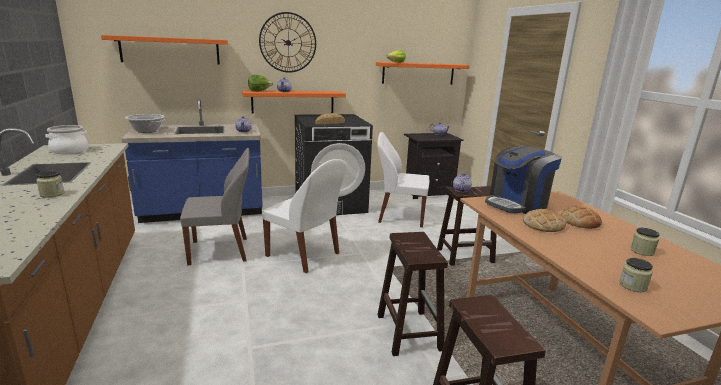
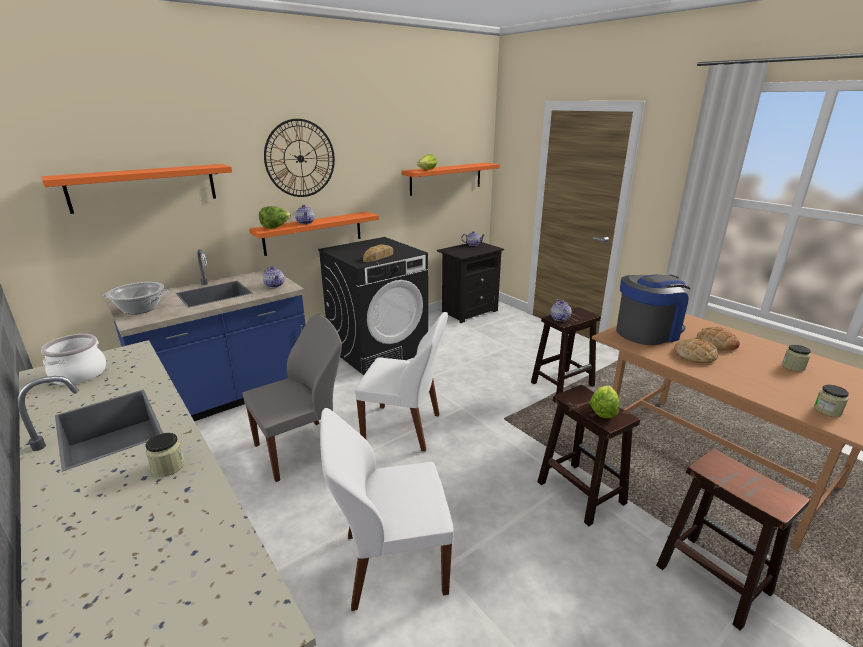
camera: 20 degrees left, 5 degrees up
(400, 217) = (465, 350): white chair -> white chair (391, 563)
(420, 250) = (603, 410): none -> lettuce
(517, 204) = (647, 332): coffee machine -> coffee machine turned 150 degrees counterclockwise

